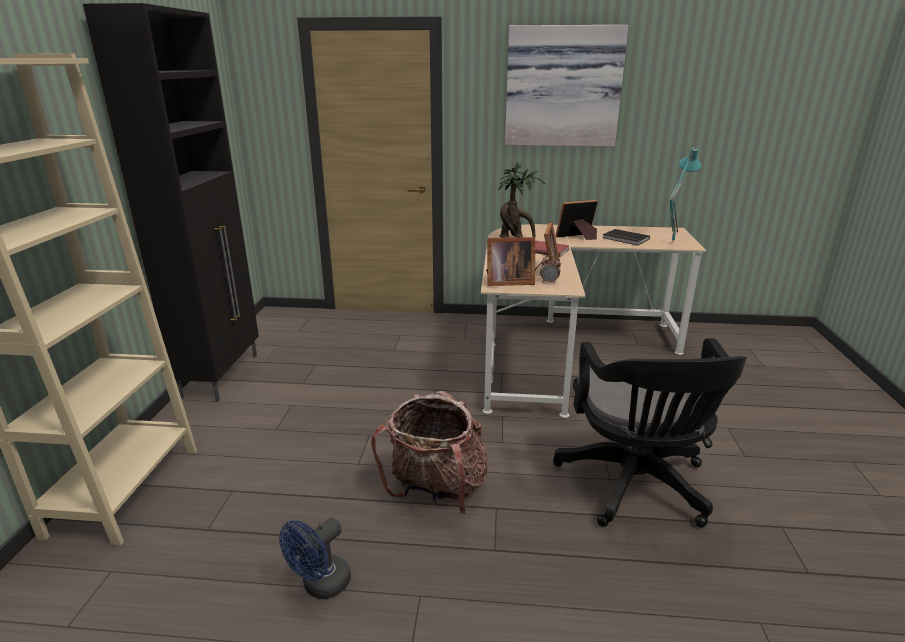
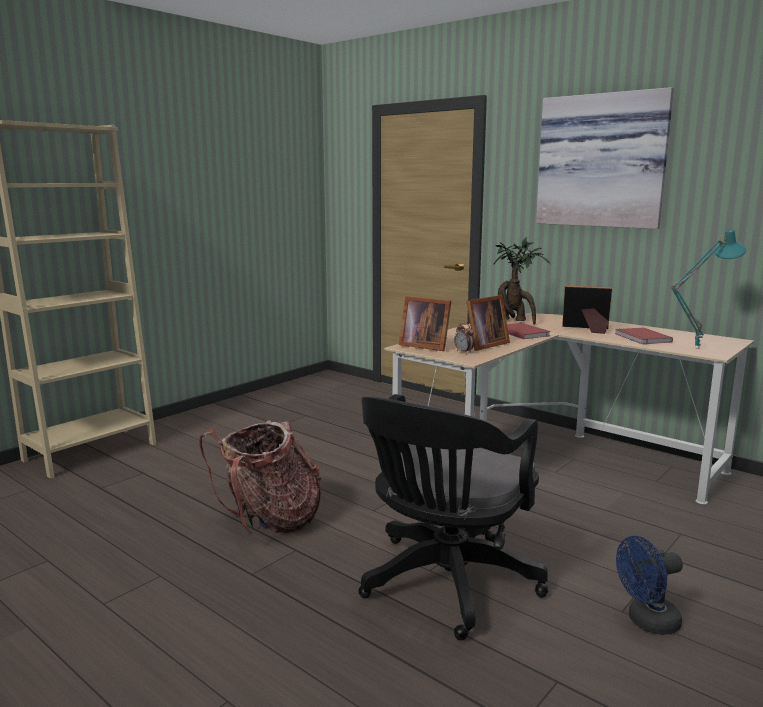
camera: 35 degrees right, 10 degrees down
(222, 375) = (234, 405): black cabinet -> none
(321, 586) = (113, 543): blue fan -> blue fan (647, 622)
(625, 239) = (641, 338): black book -> red book

